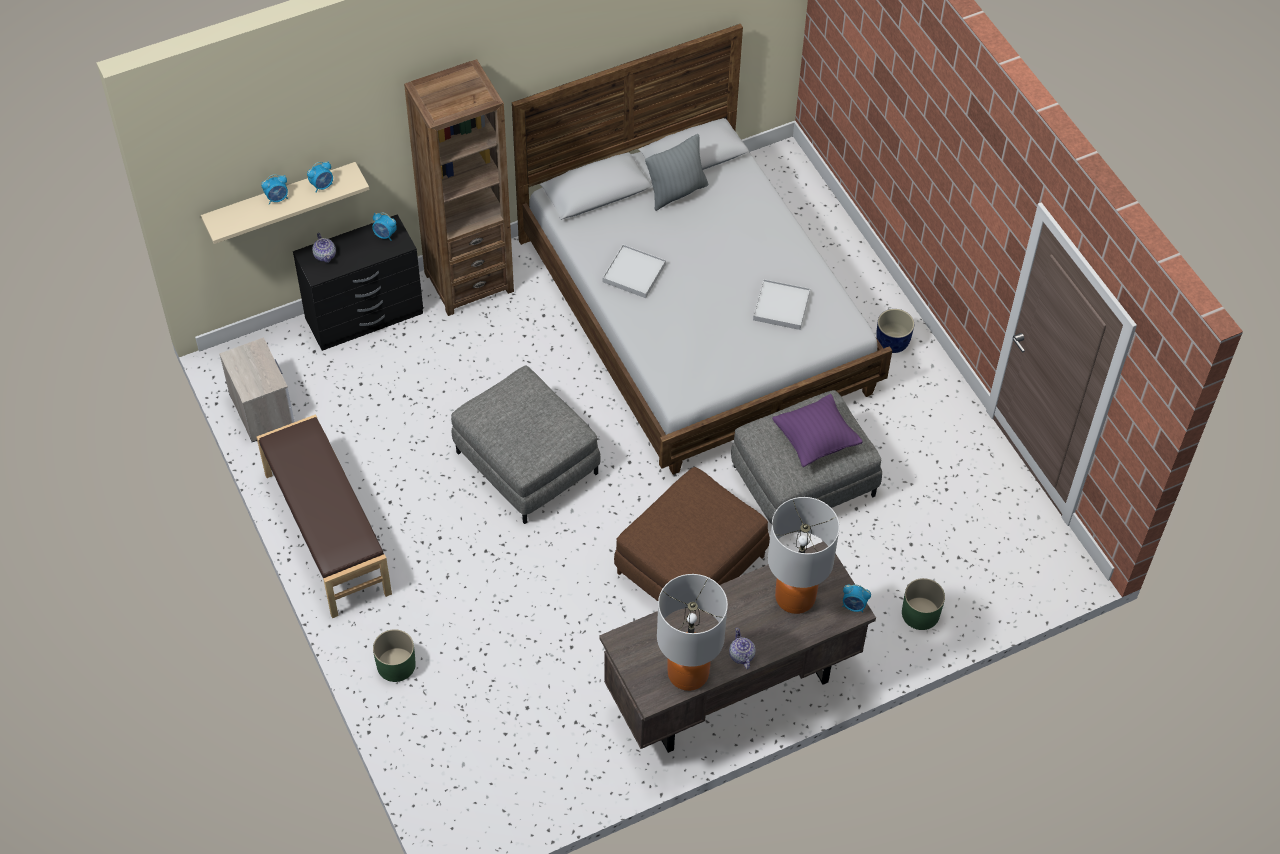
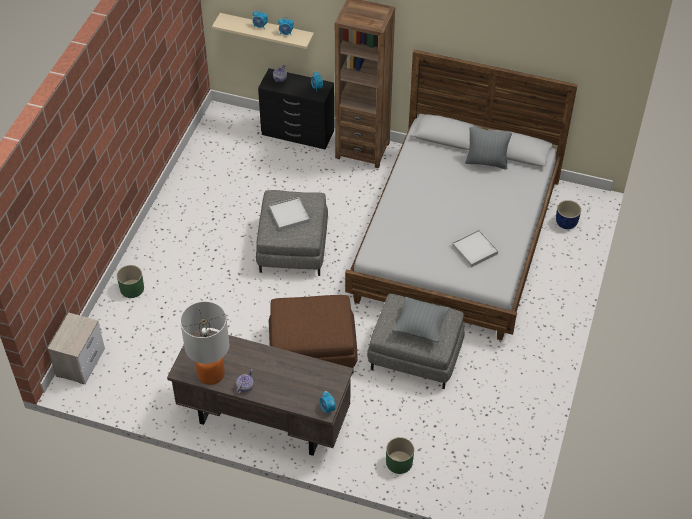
camera: 45 degrees right, 5 degrees down
(262, 409) = (207, 141): nightstand -> nightstand (81, 362)
(326, 534) = (170, 212): brown bench -> none
(634, 273) = (418, 184): white tray -> white tray (289, 215)
(795, 597) = (304, 381): table lamp -> none
(815, 441) = (420, 327): purple pillow -> grey pillow
(892, 342) = (544, 323): blue planter -> blue planter (566, 222)

